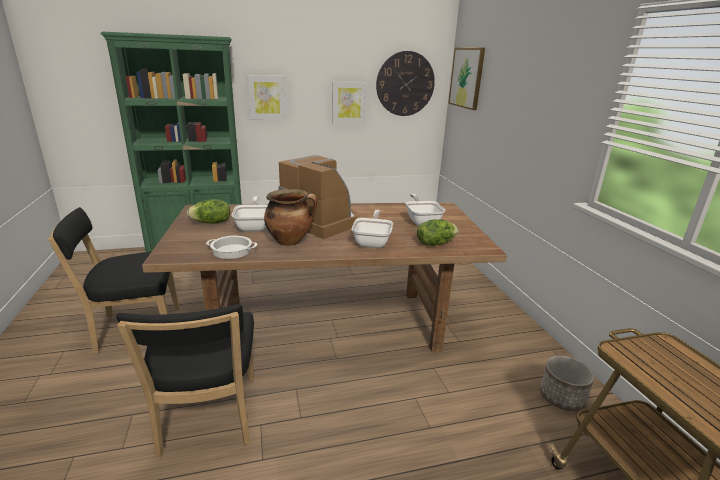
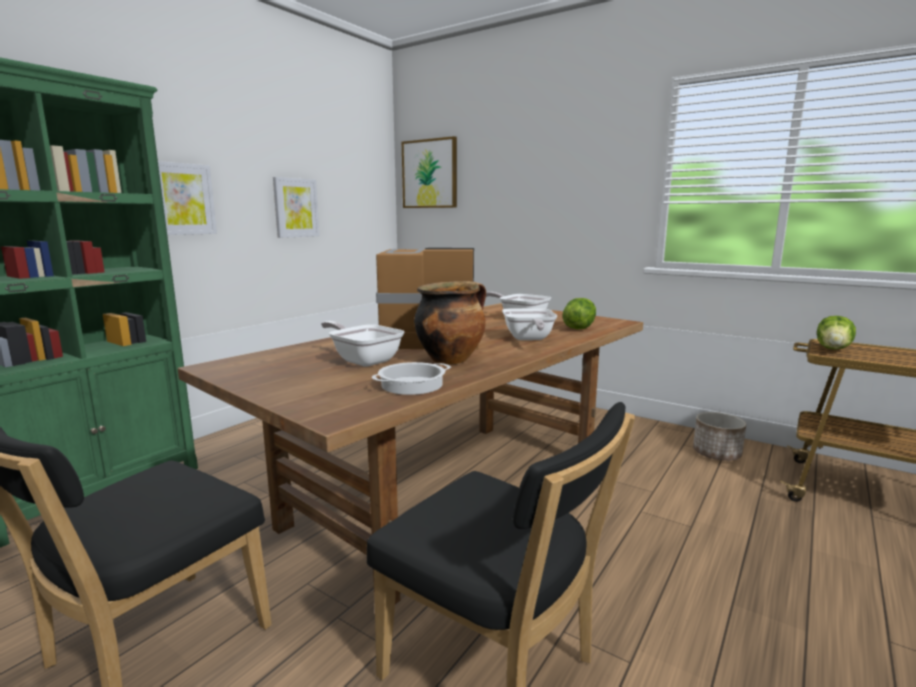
camera: 40 degrees left, 10 degrees down
(211, 223) = (290, 372): lettuce -> lettuce (834, 349)
(373, 241) = (528, 339): frying pan -> frying pan turned 150 degrees counterclockwise
(405, 84) = (354, 184): wall clock -> none

